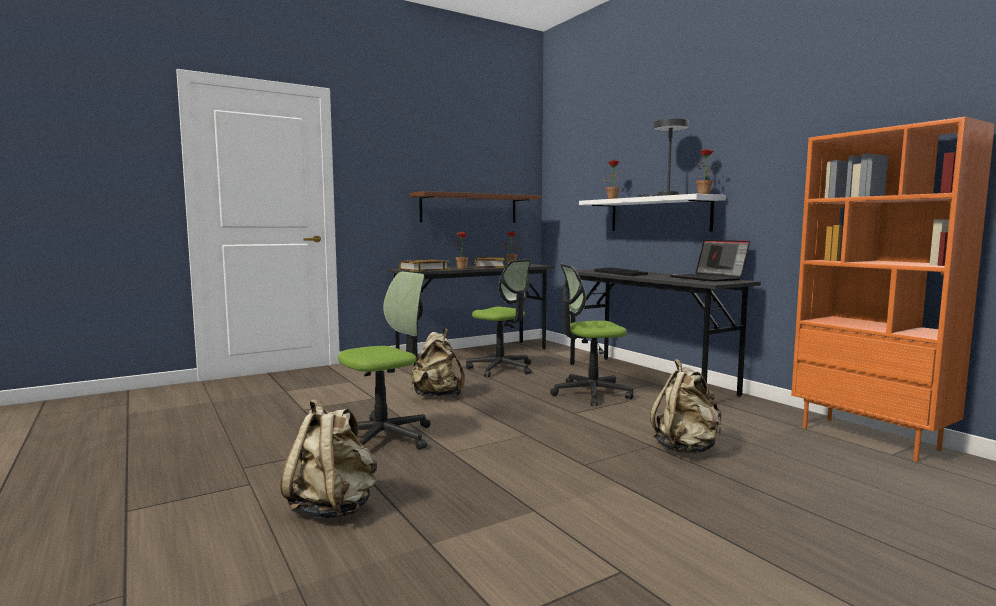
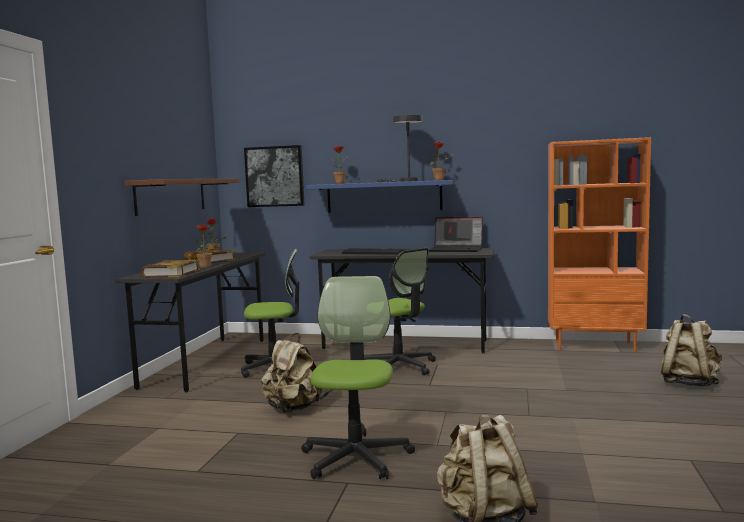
camera: 45 degrees left, 0 degrees up
(577, 194) = (275, 176): none -> picture
(590, 393) = (400, 367): office chair -> office chair turned 75 degrees counterclockwise
(658, 214) = (384, 196): white shelf -> blue shelf
(686, 449) = (546, 383): beige backpack -> beige backpack (689, 383)

